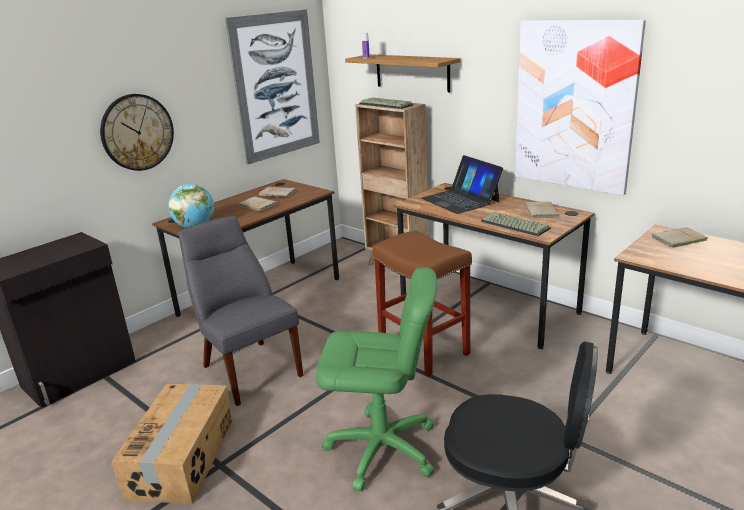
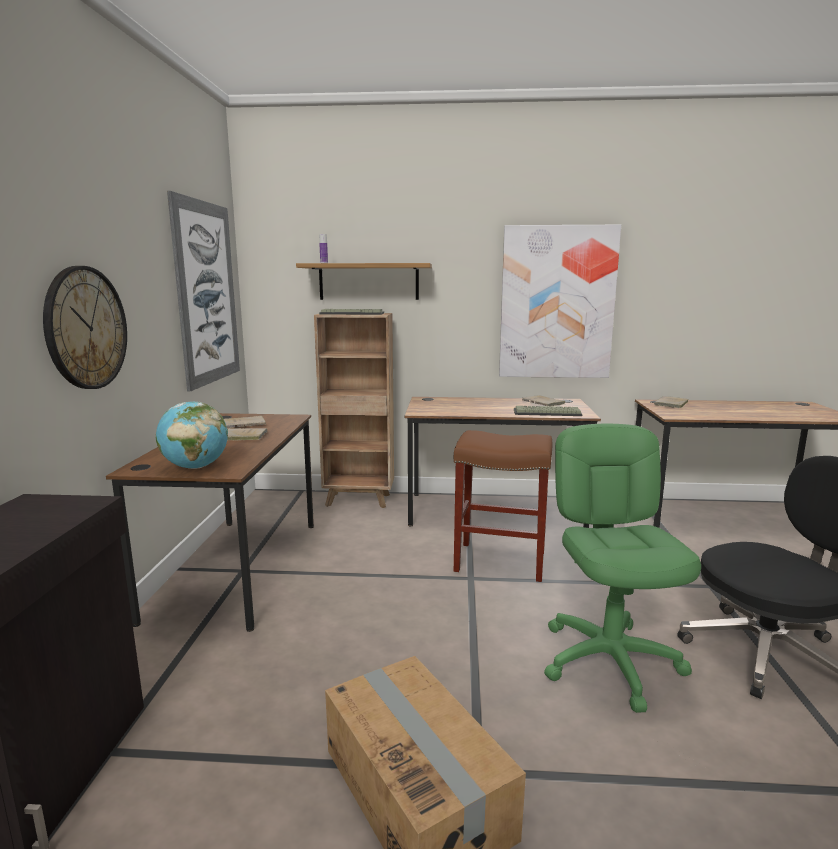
camera: 40 degrees left, 10 degrees down
(249, 369) = (343, 647): grey chair -> none
(382, 449) = (610, 661): green office chair -> green office chair turned 60 degrees counterclockwise
(460, 200) = (459, 404): laptop -> none

